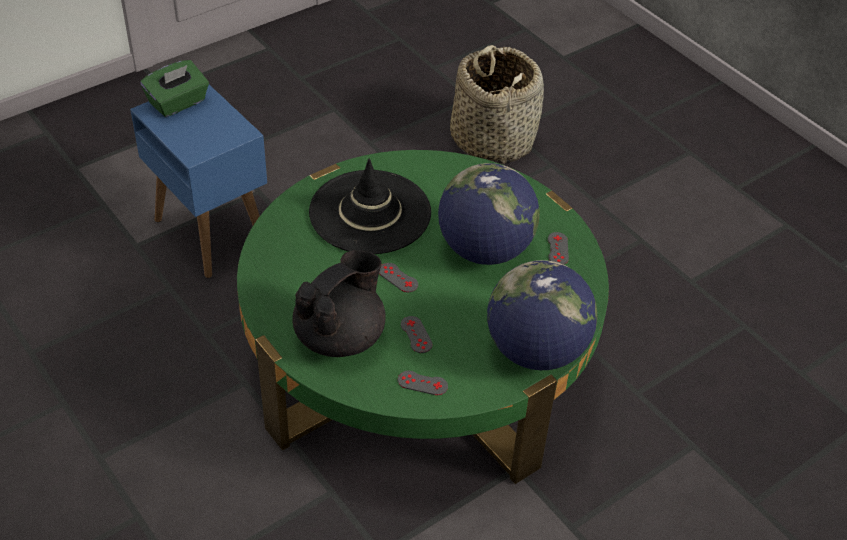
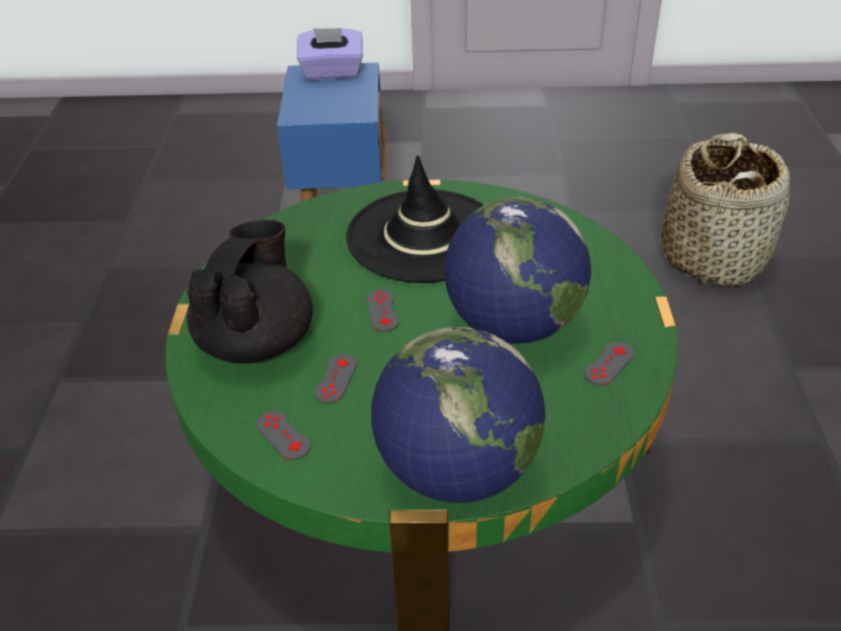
camera: 40 degrees right, 5 degrees down
(178, 103) = (332, 73): green tissue box -> purple tissue box
(341, 336) = (257, 341): black teapot -> black teapot turned 60 degrees counterclockwise

